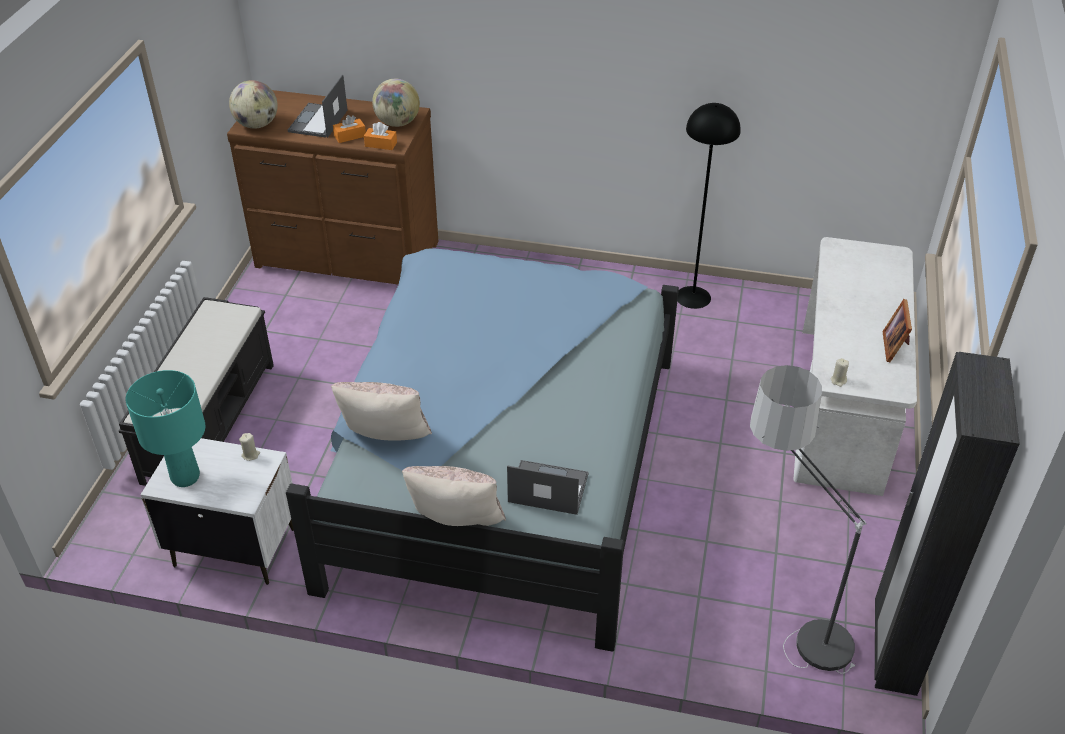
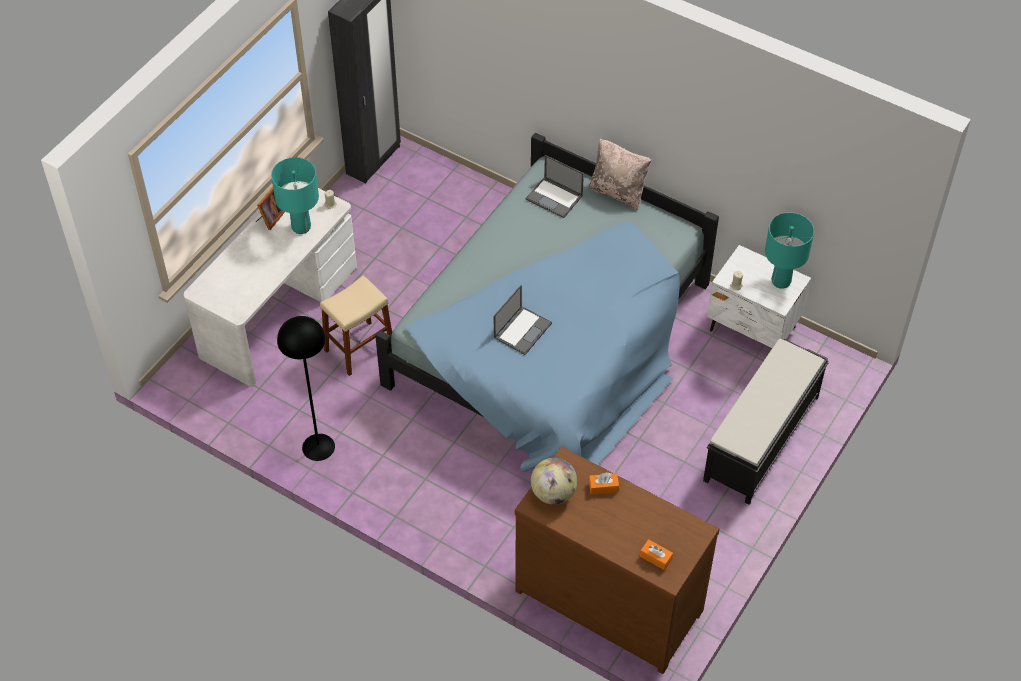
camera: 160 degrees left, 10 degrees up
(257, 125) = (688, 531): globe -> none
(318, 121) = (628, 519): laptop -> laptop (522, 330)
(381, 144) = (578, 466): orange tissue box -> orange tissue box (656, 558)
(385, 439) = (645, 254): beige pillow -> none
(720, 393) = (359, 348): none -> beige stool
(785, 621) = (424, 190): floor lamp -> none
(850, 345) = (301, 227): none -> turquoise table lamp

